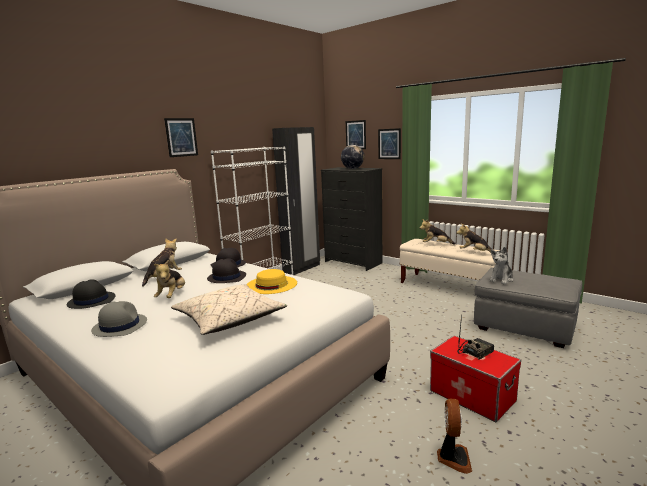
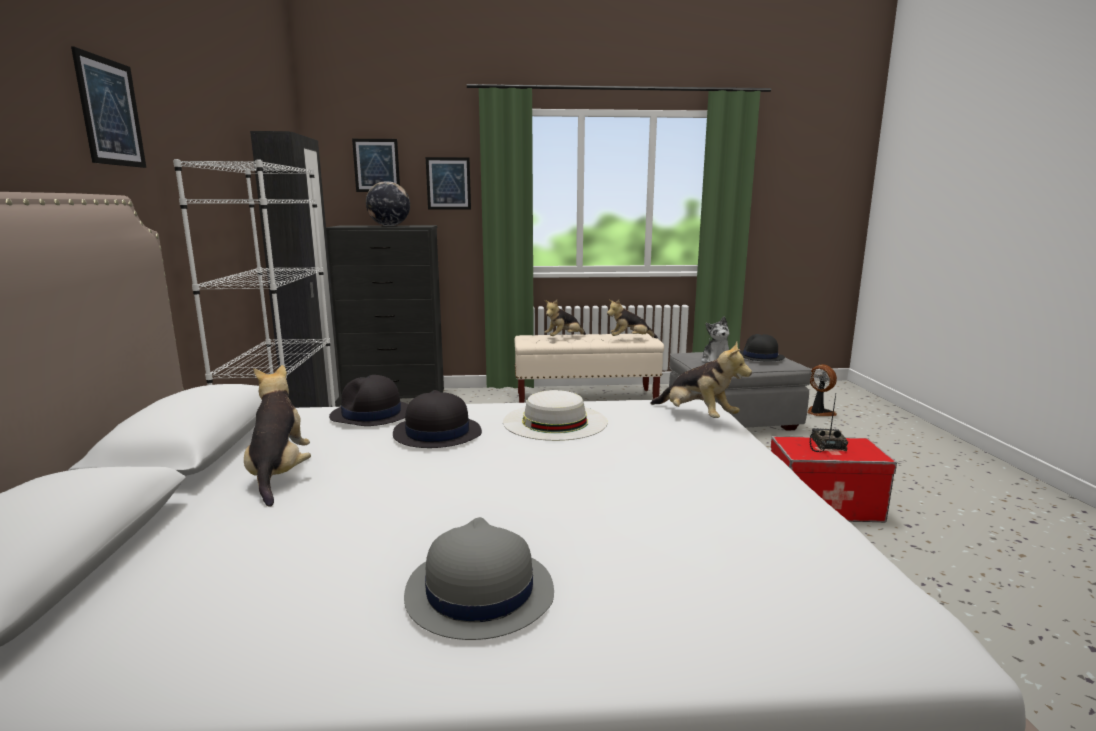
camera: 45 degrees left, 0 degrees up
(91, 301) = (194, 588): black hat -> black hat (759, 357)
(172, 296) = (414, 496): plush toy -> plush toy (696, 417)
(229, 320) = (655, 489): beige pillow -> none
(271, 284) = (554, 421): yellow hat -> white hat
(453, 458) = (928, 576): fan -> fan (818, 413)

